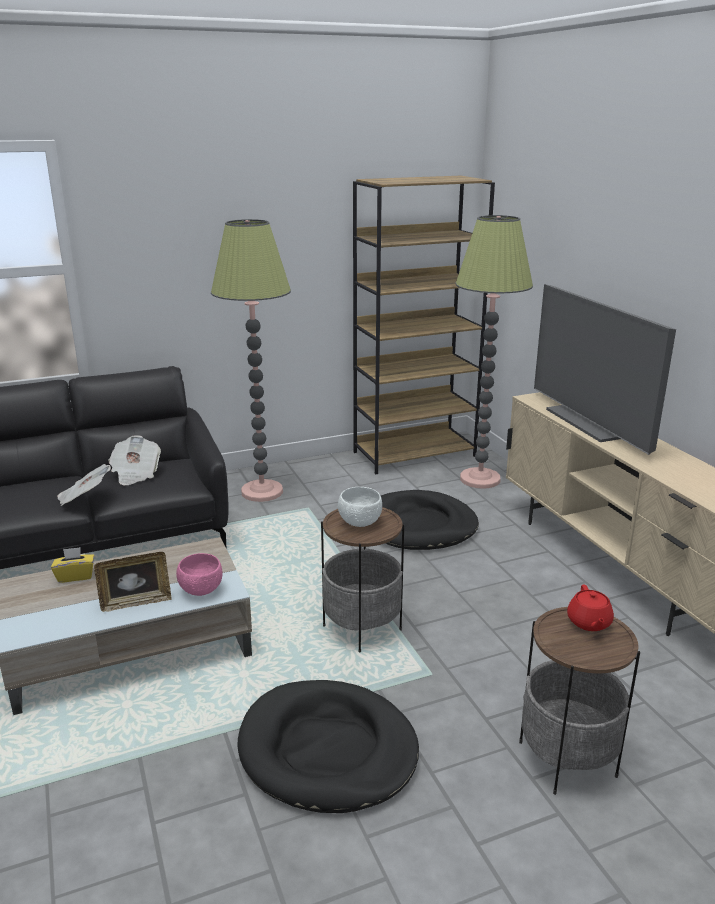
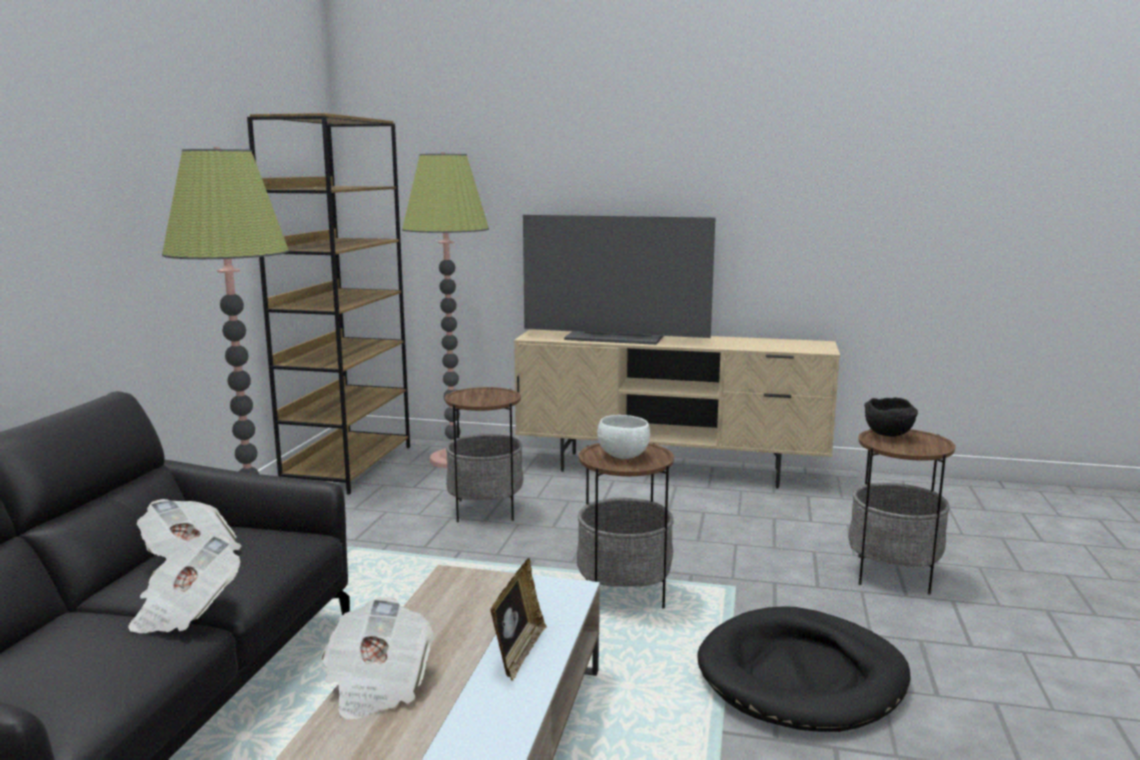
camera: 55 degrees left, 10 degrees down
(75, 576) = (377, 685): yellow tissue box -> newspaper
(200, 590) = (548, 605): pink bowl -> none
(418, 525) = (485, 510): black dog bed -> side table
(589, 622) = (889, 435): red teapot -> black bowl

